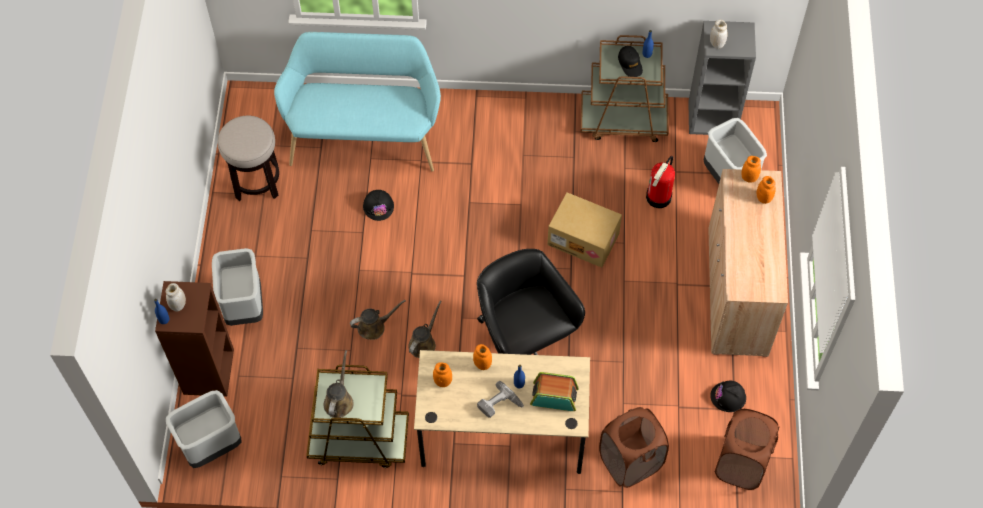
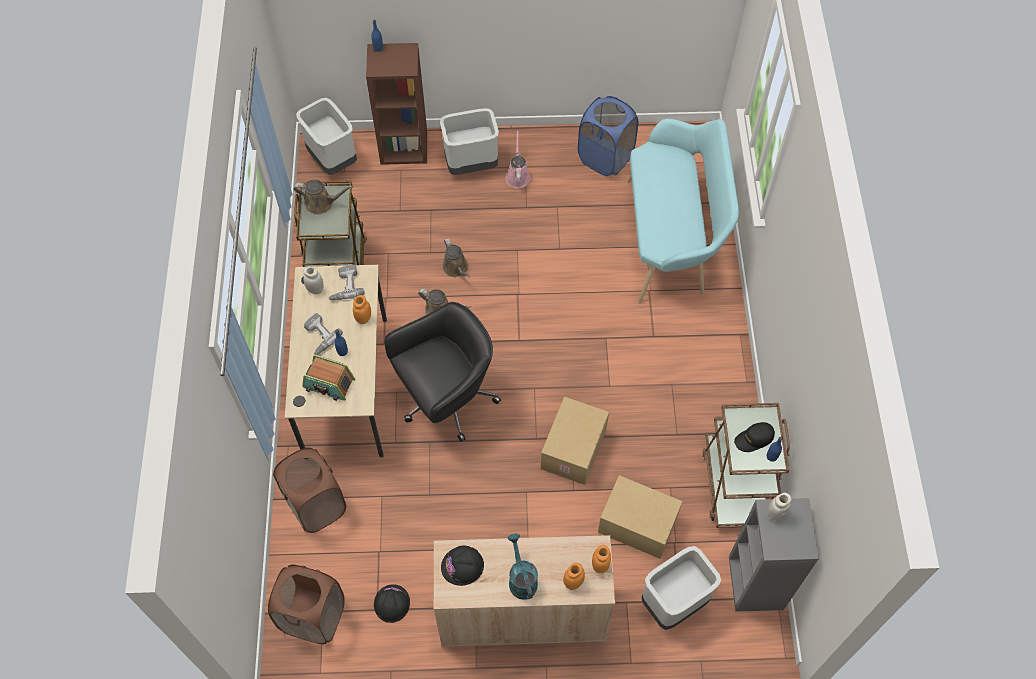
camera: 85 degrees right, 0 degrees up
(178, 305) = (393, 56): white jar -> white jar (315, 289)
(257, 182) = (605, 158): stool -> blue laundry basket
(265, 263) = (517, 175): none -> pink watering can
(378, 206) = (591, 259): black hard hat -> black hard hat (462, 566)
(443, 381) = (344, 286): orange jar -> power drill
(554, 396) = (329, 384): radio -> radio turned 105 degrees clockwise
(659, 197) = (636, 525): fire extinguisher -> cardboard box
(760, 236) = (521, 578): none -> turquoise watering can

